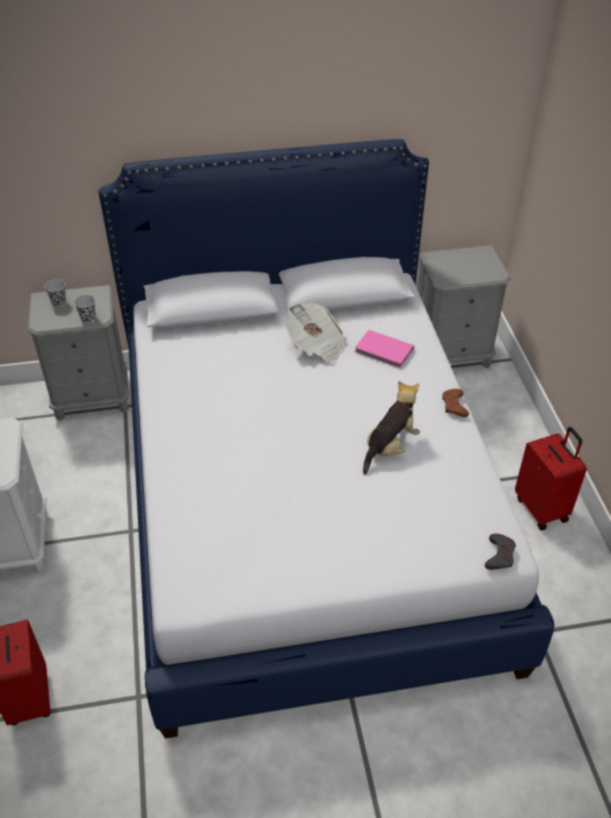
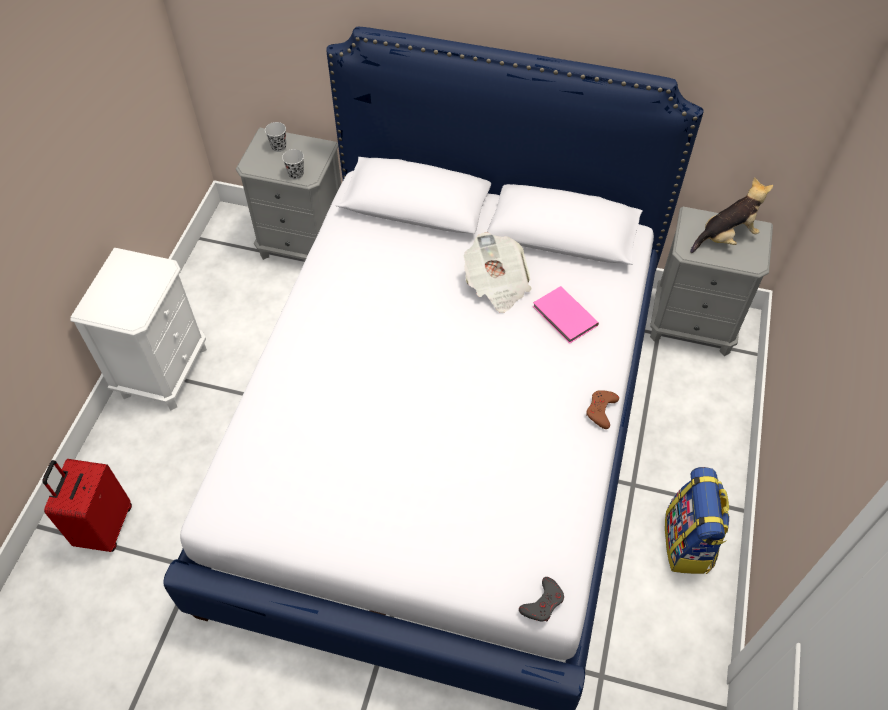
camera: 25 degrees right, 10 degrees up
(390, 447) = (504, 432): plush toy -> plush toy (726, 237)
(542, 508) = (688, 543): red suitcase -> backpack

